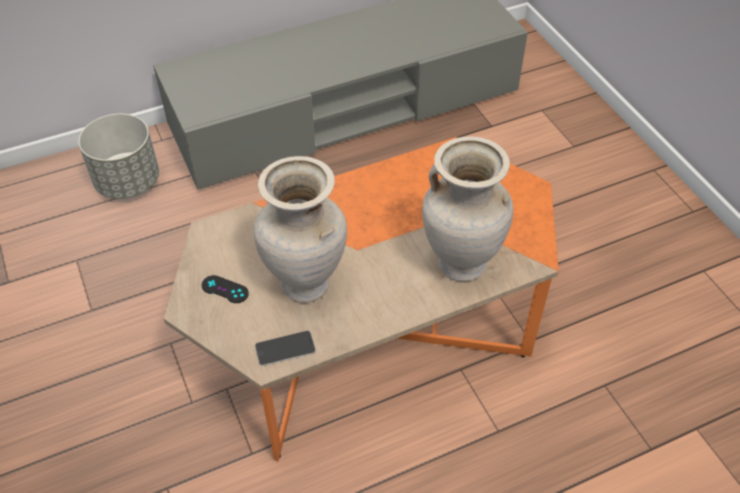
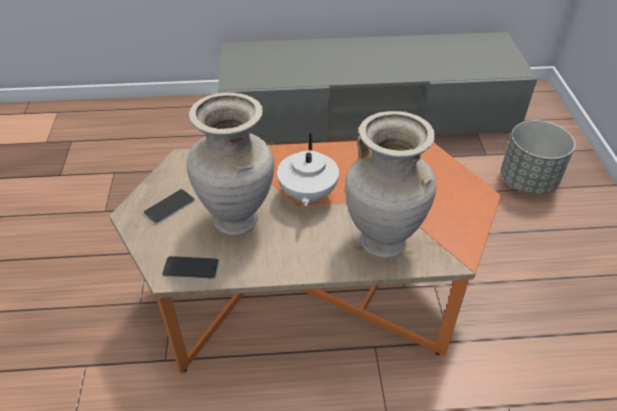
camera: 20 degrees right, 5 degrees down
(128, 182) = (179, 128): grey planter -> grey planter (528, 181)
(225, 289) = (169, 206): black game controller -> phone
(364, 236) = (307, 195): none -> white teapot

